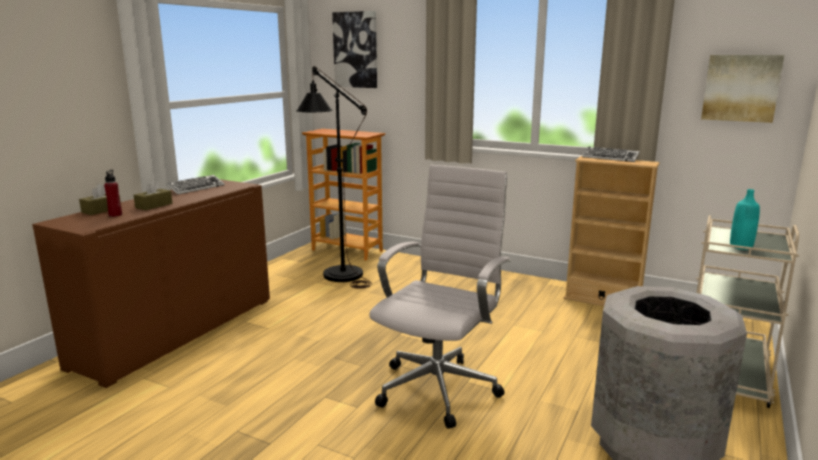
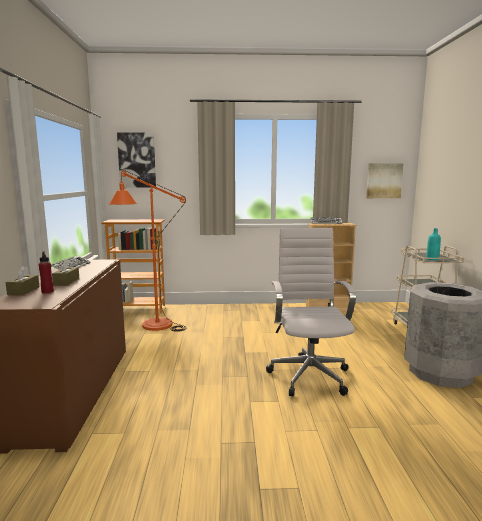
camera: 30 degrees left, 5 degrees down
(337, 271) = (150, 323): black floor lamp -> orange floor lamp

